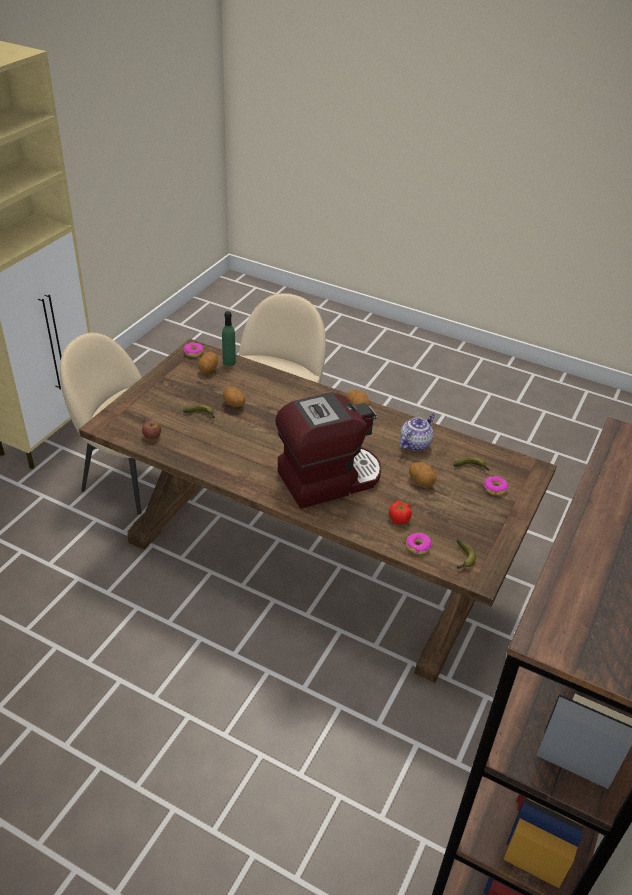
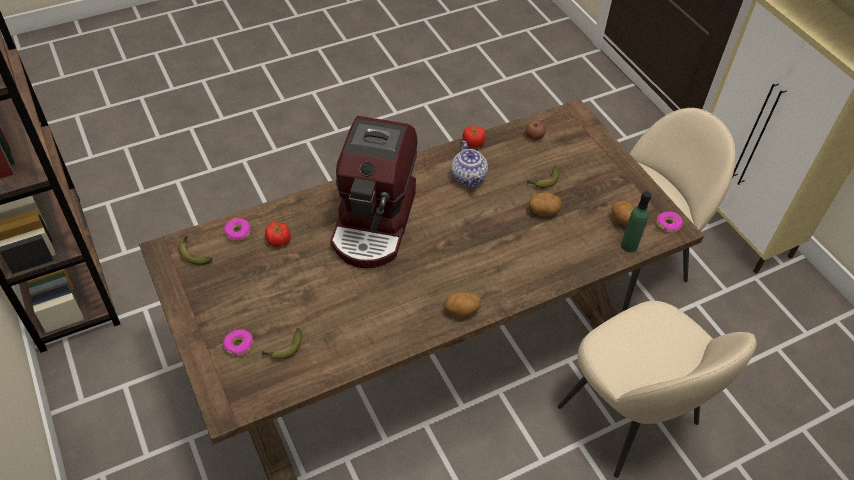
camera: 125 degrees right, 10 degrees up
(189, 465) = (473, 142): none -> tomato
(415, 443) = (362, 324): teapot -> teapot (469, 178)
(421, 482) = (305, 290): potato -> none

